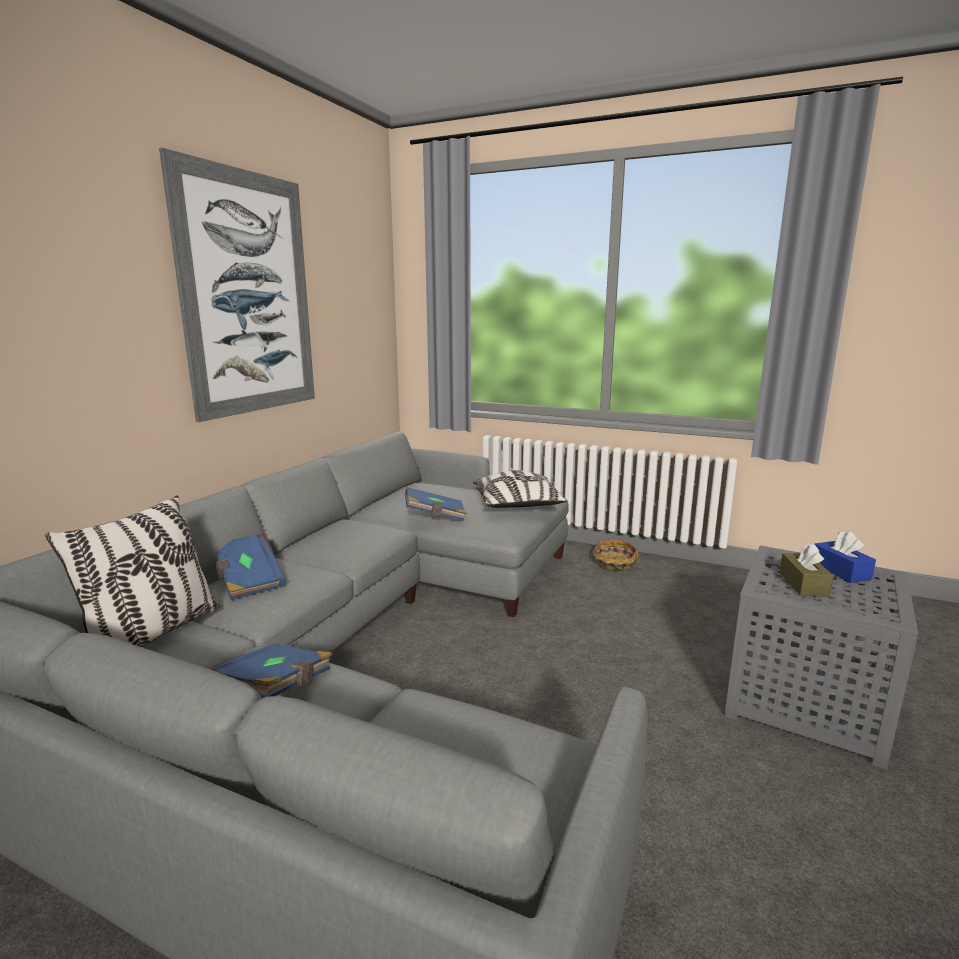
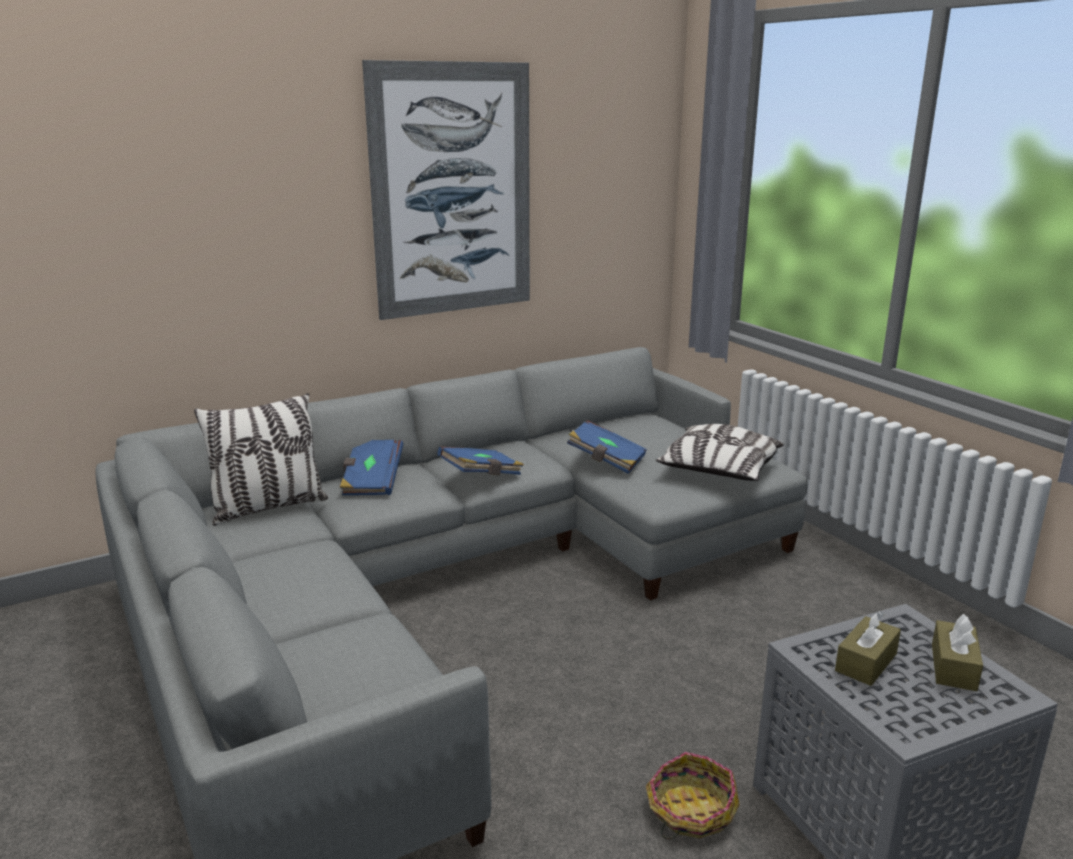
camera: 35 degrees right, 5 degrees up
(276, 690) = (295, 577): blue book -> blue book (481, 475)
(614, 563) = (852, 580): basket -> basket (690, 811)
(840, 571) = (953, 667): blue tissue box -> brown tissue box

